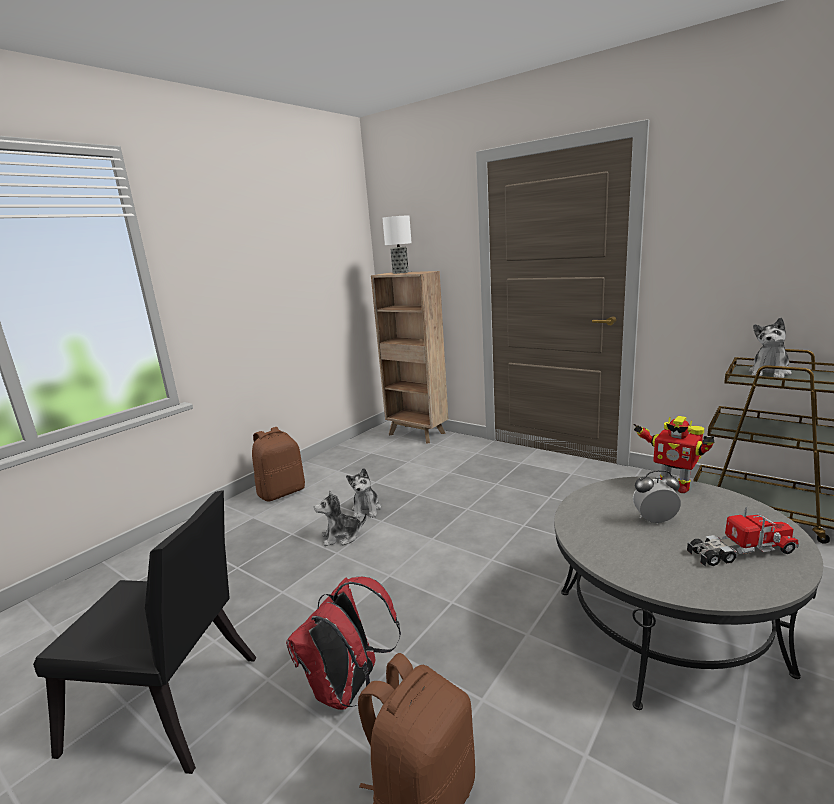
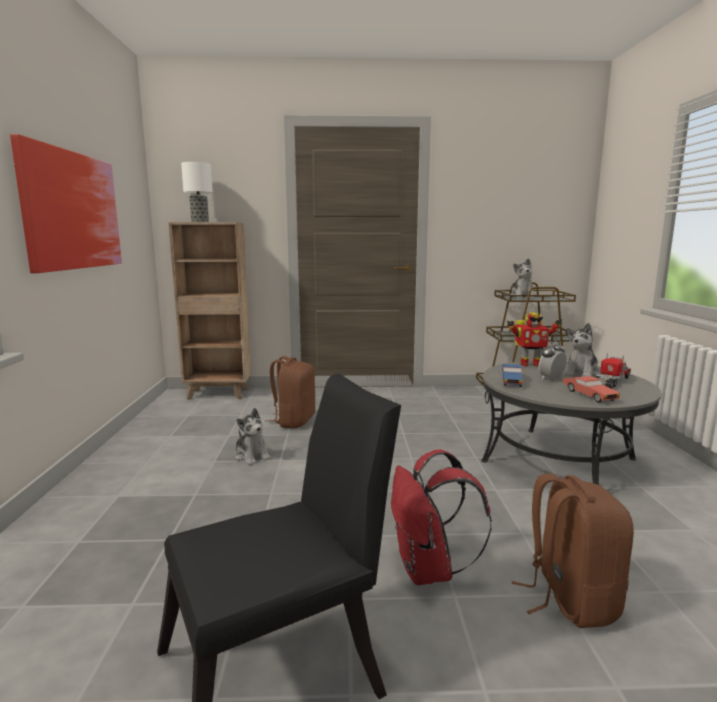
camera: 40 degrees left, 5 degrees down
(260, 284) = (72, 211): none -> picture
(282, 492) = (124, 467): brown backpack -> brown backpack (293, 421)
(342, 537) = (257, 481): plush toy -> plush toy (581, 373)
(592, 509) = (511, 381): none -> blue toy car
(654, 565) = (588, 395): none -> red toy car

